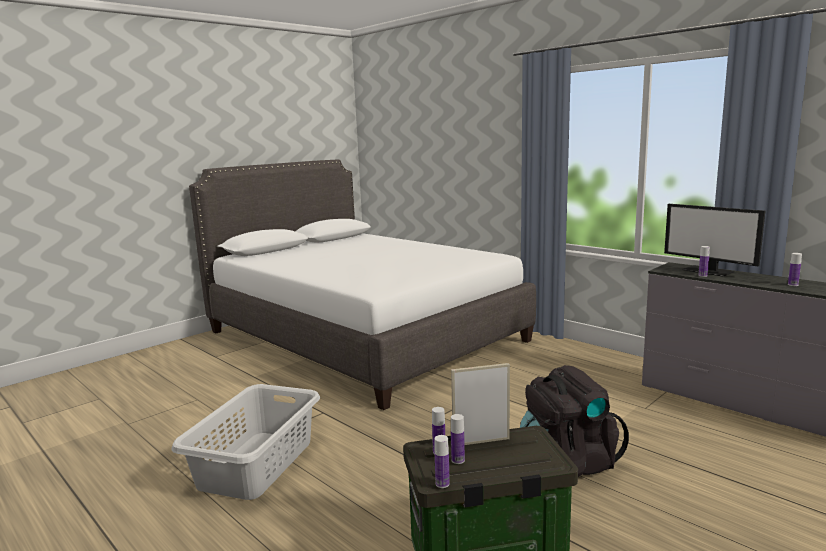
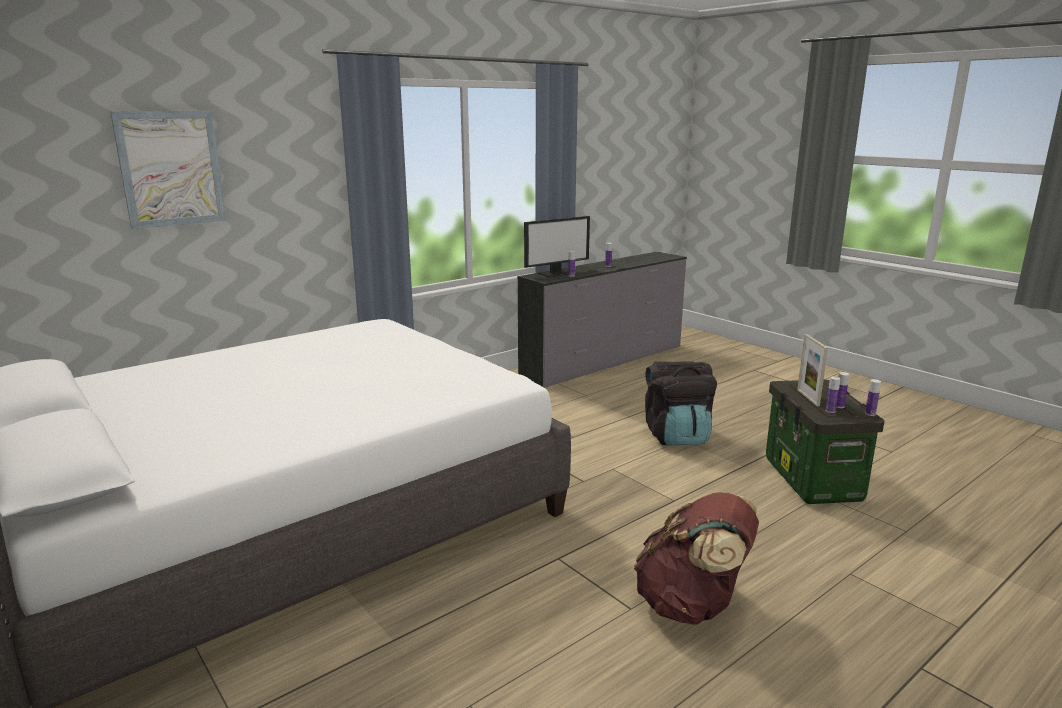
camera: 85 degrees left, 5 degrees up
(255, 464) = (692, 605): grey laundry basket -> brown backpack
(443, 136) = (171, 169): none -> picture

